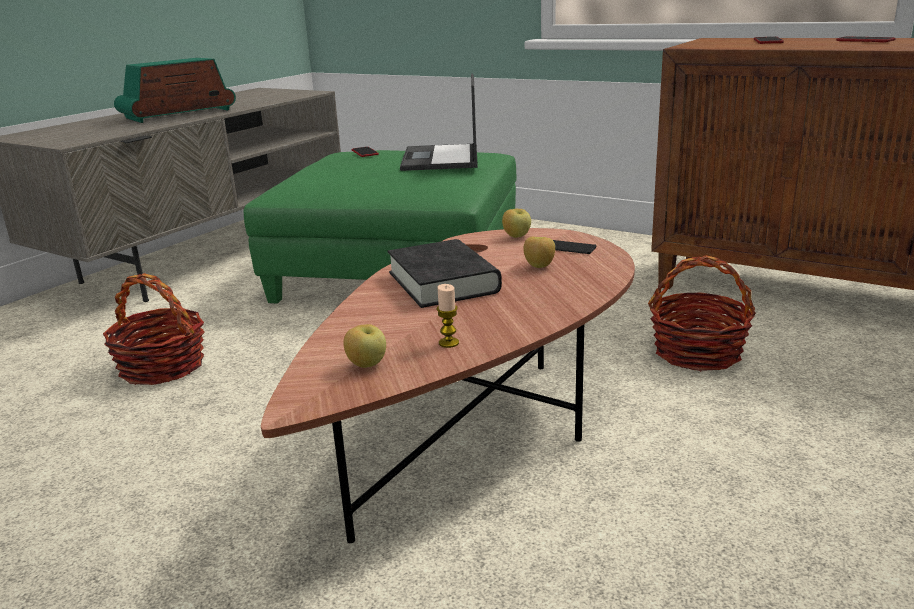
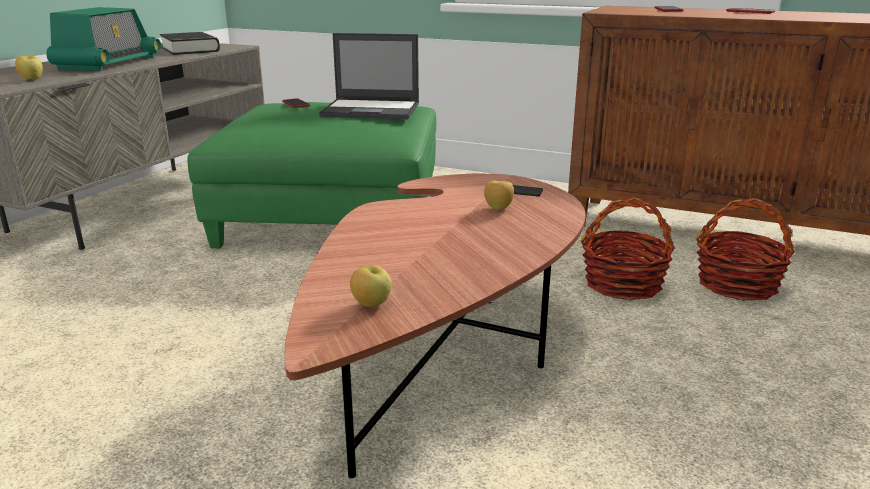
camera: 10 degrees left, 0 degrees up
(162, 367) = (115, 313): basket -> basket (737, 285)
(177, 114) = (108, 63): radio -> radio turned 150 degrees clockwise
(441, 159) = (372, 110): laptop -> laptop turned 75 degrees counterclockwise
(443, 282) = (414, 224): black book -> black book (190, 49)
(448, 343) = (442, 280): candle -> none
(517, 237) = (467, 181): apple -> apple (32, 79)

